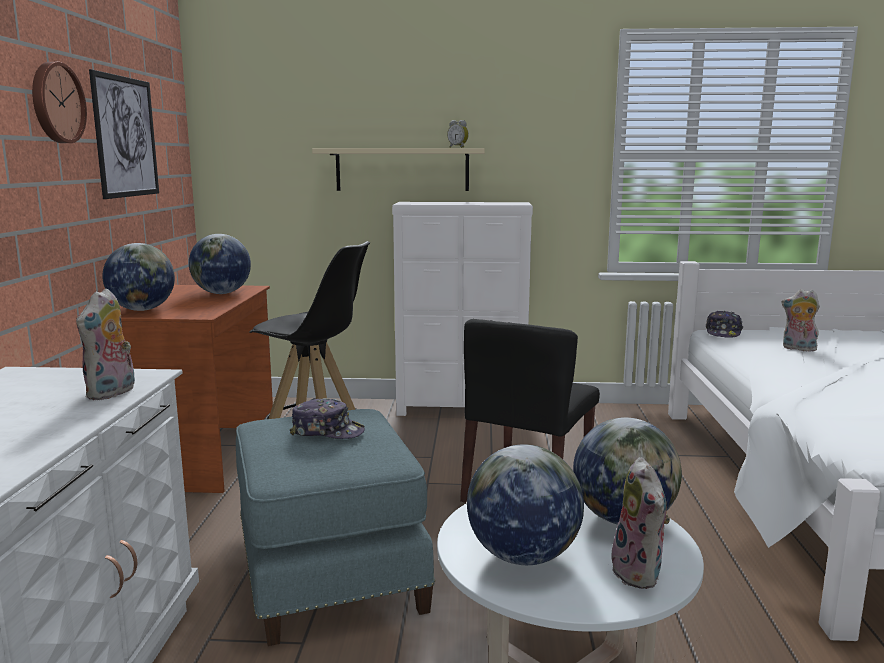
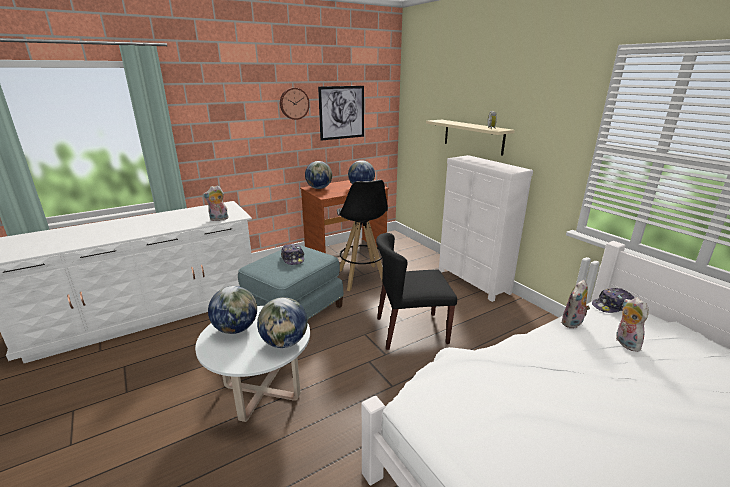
camera: 55 degrees right, 10 degrees up
(640, 573) = (238, 357): plush toy -> plush toy (573, 324)

